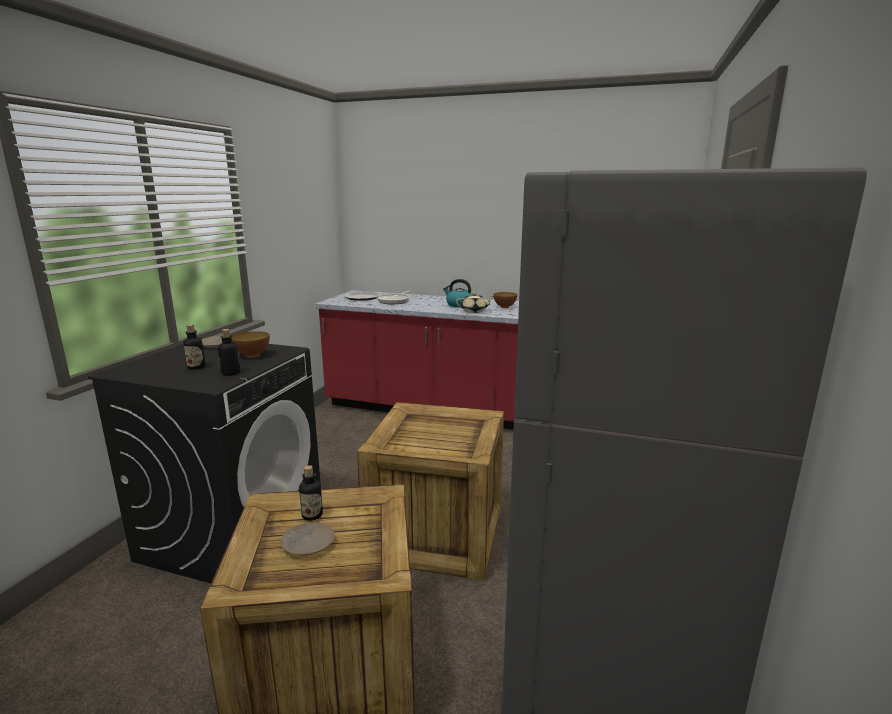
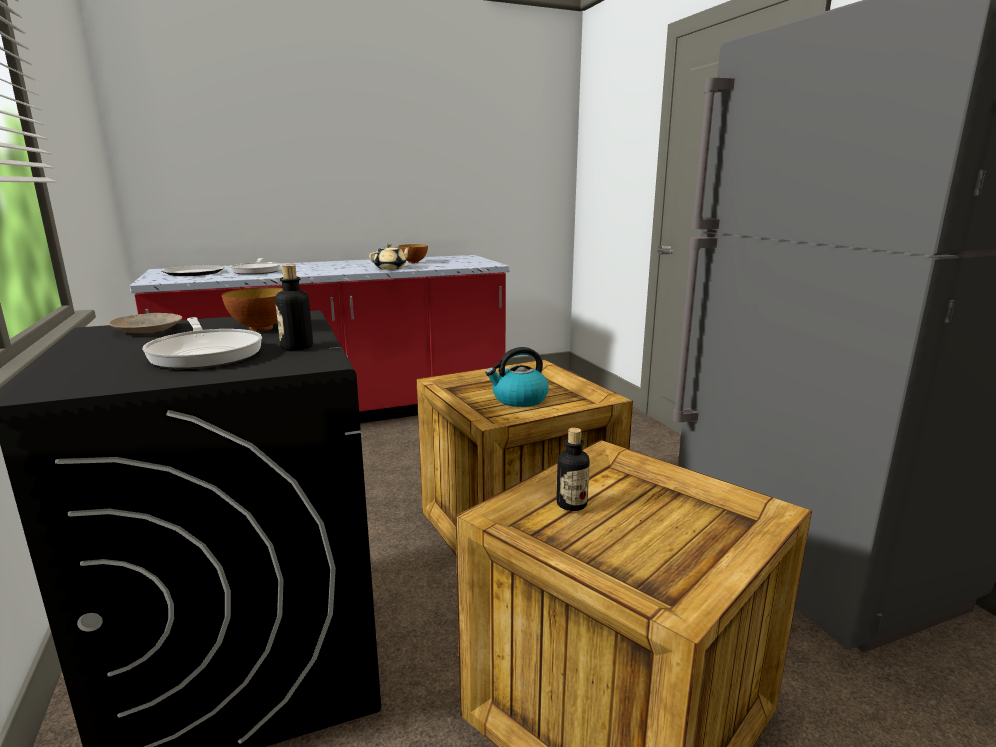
camera: 40 degrees left, 0 degrees up
(196, 367) = (206, 353): bottle -> frying pan
(307, 544) = (628, 531): beige plate -> none
(459, 305) = (356, 266): kettle -> kettle (519, 399)

